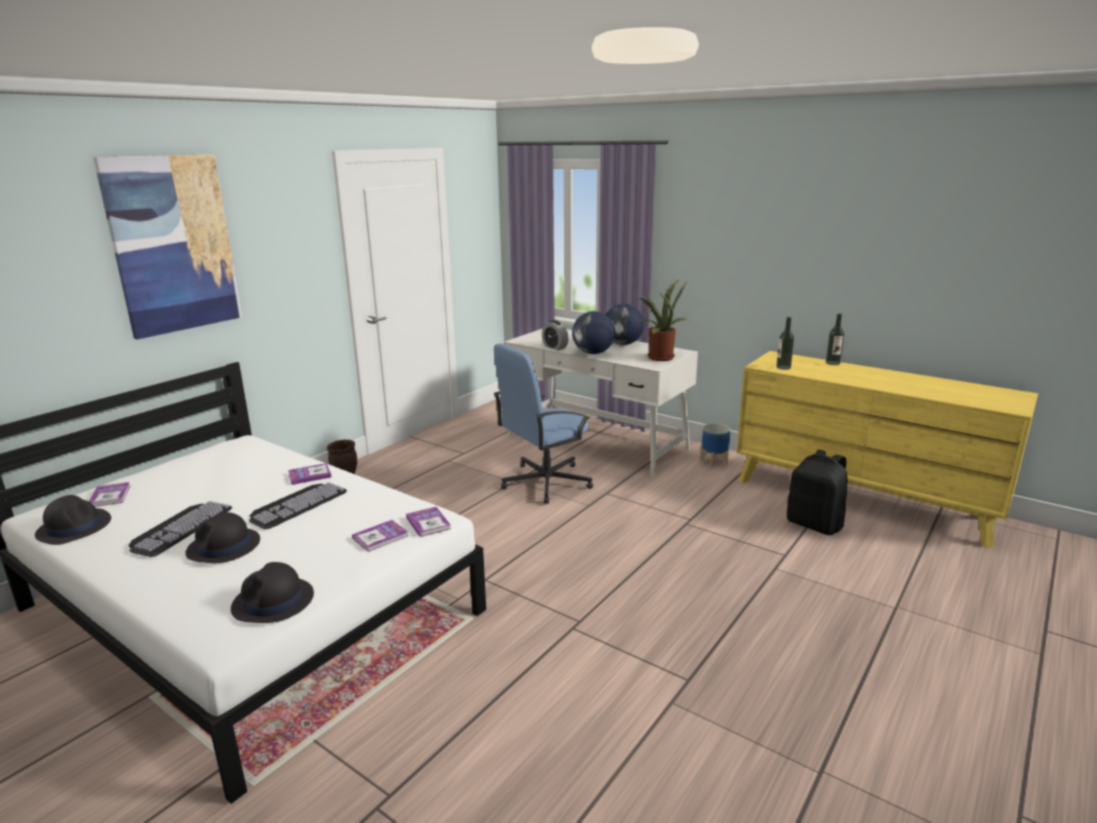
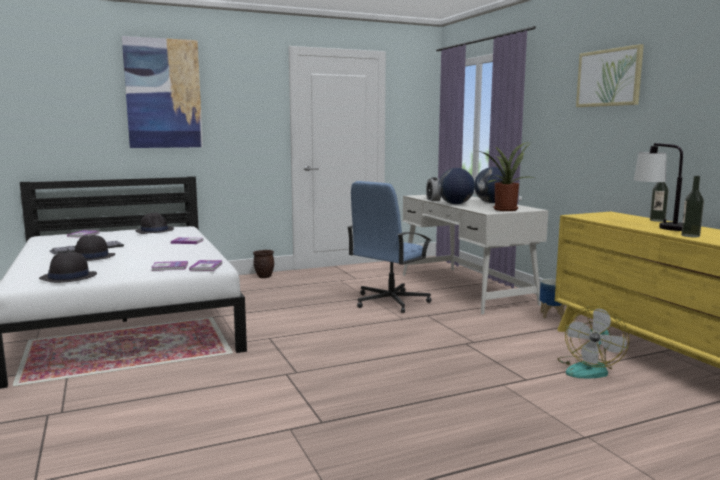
camera: 30 degrees right, 10 degrees down
(74, 527) = (48, 241): black hat -> black hat (155, 231)
(296, 504) = (156, 249): keyboard -> none
(545, 482) = (389, 302): blue office chair -> blue office chair turned 45 degrees counterclockwise
(766, 211) = (609, 78): none -> picture
(783, 367) = (597, 218): bottle -> bottle (690, 236)
(815, 524) = (589, 369): black backpack -> fan
(853, 376) = (659, 227): none -> table lamp

